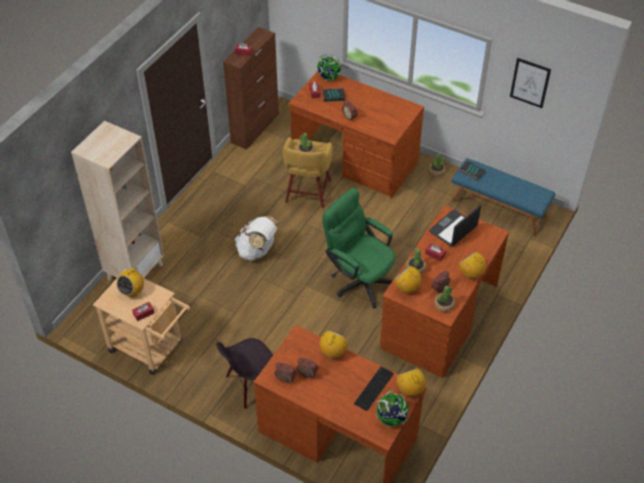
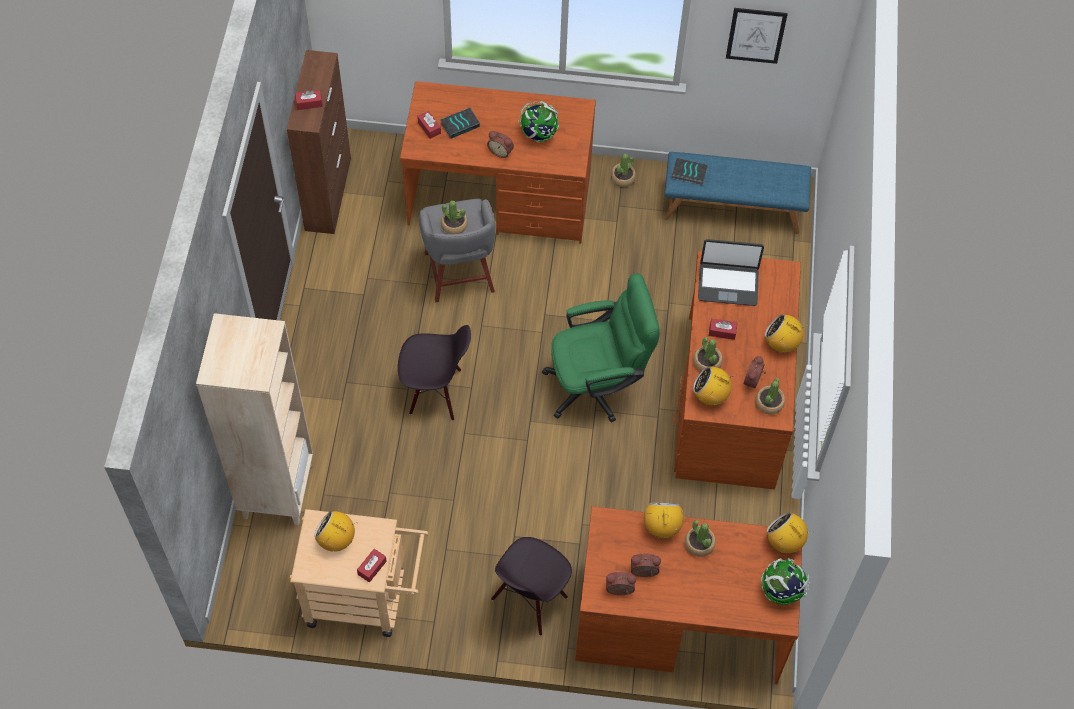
camera: 25 degrees left, 10 degrees up
(132, 291) = (336, 540): radio -> radio turned 105 degrees clockwise
(257, 251) = (435, 393): white backpack -> black chair
(307, 192) = (459, 275): yellow stool -> grey stool
(328, 77) = (436, 95): globe -> globe (538, 134)
(352, 371) = (699, 544): none -> potted plant
(359, 279) = (598, 385): green office chair -> green office chair turned 150 degrees clockwise
(372, 388) = (737, 558): keyboard -> none
(453, 229) = (728, 284): laptop -> laptop turned 105 degrees counterclockwise

